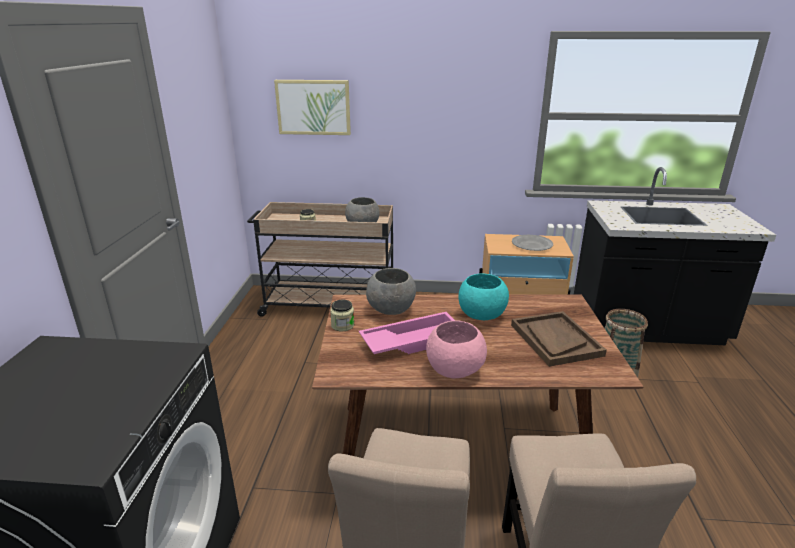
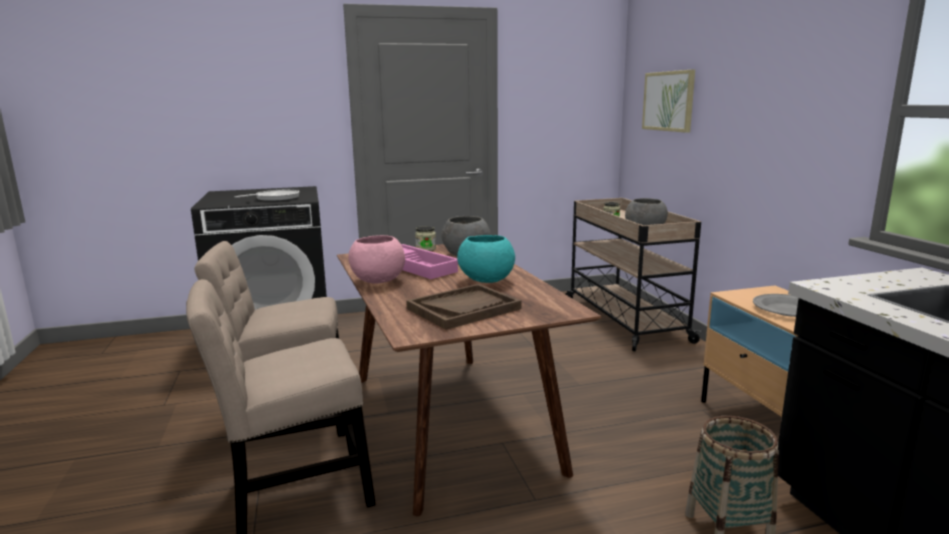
camera: 70 degrees right, 10 degrees down
(127, 381) = (275, 198): none -> frying pan

